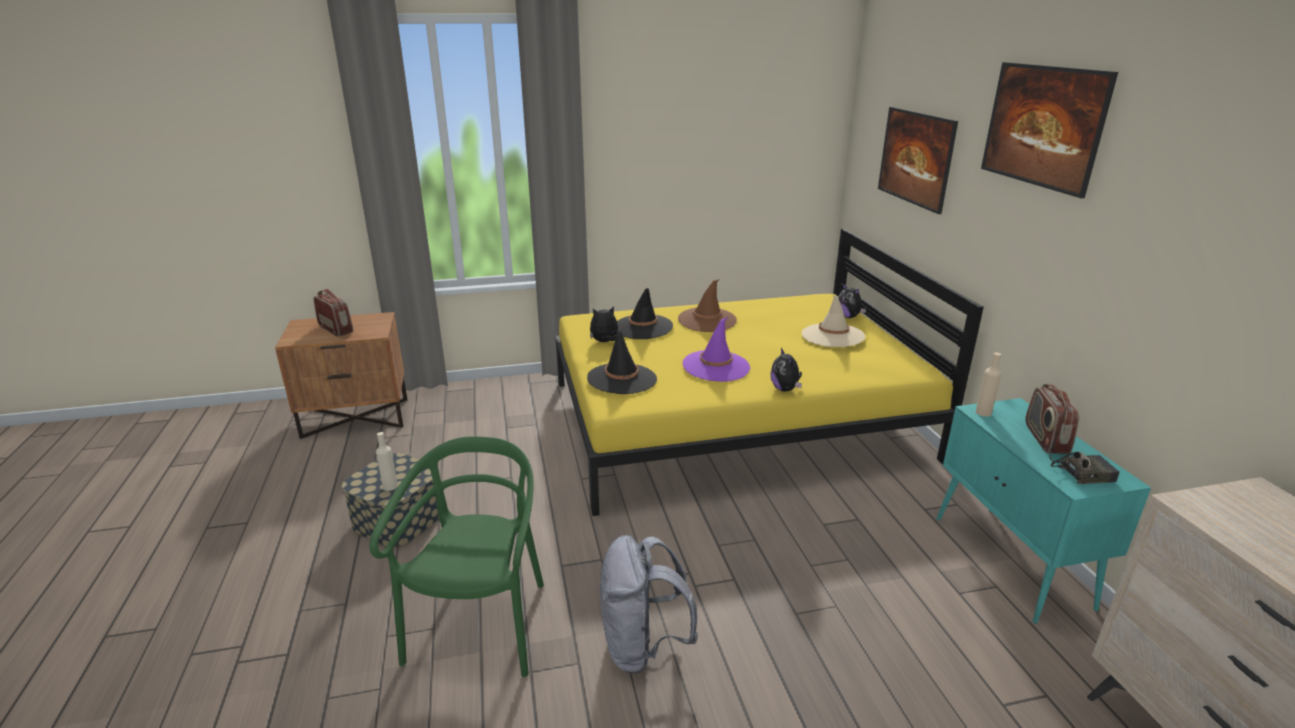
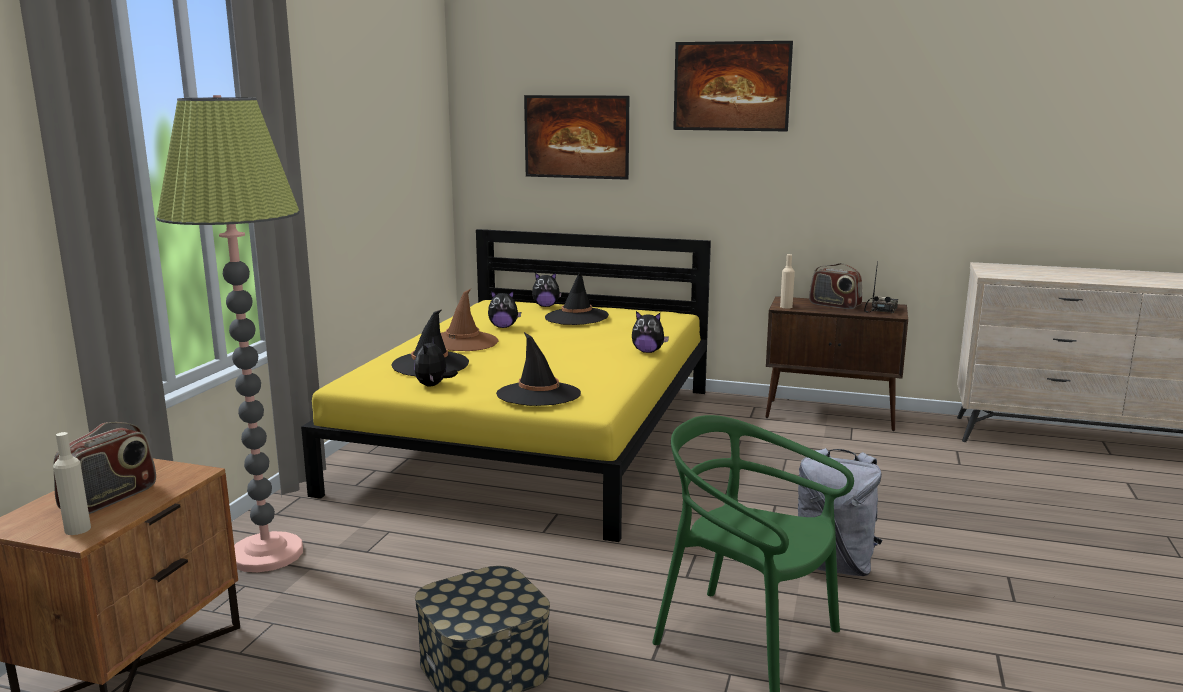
camera: 60 degrees left, 10 degrees down
(336, 329) = (110, 499): radio -> radio turned 135 degrees clockwise
(390, 486) = (505, 603): beige bottle -> beige bottle (77, 529)
(481, 401) = (266, 554): none -> floor lamp
(716, 366) = (570, 360): purple hat -> none
(767, 320) = (503, 327): none -> plush toy
(832, 336) = (576, 317): beige hat -> black hat
(1011, 562) = (831, 415): turquoise cabinet -> brown cabinet

